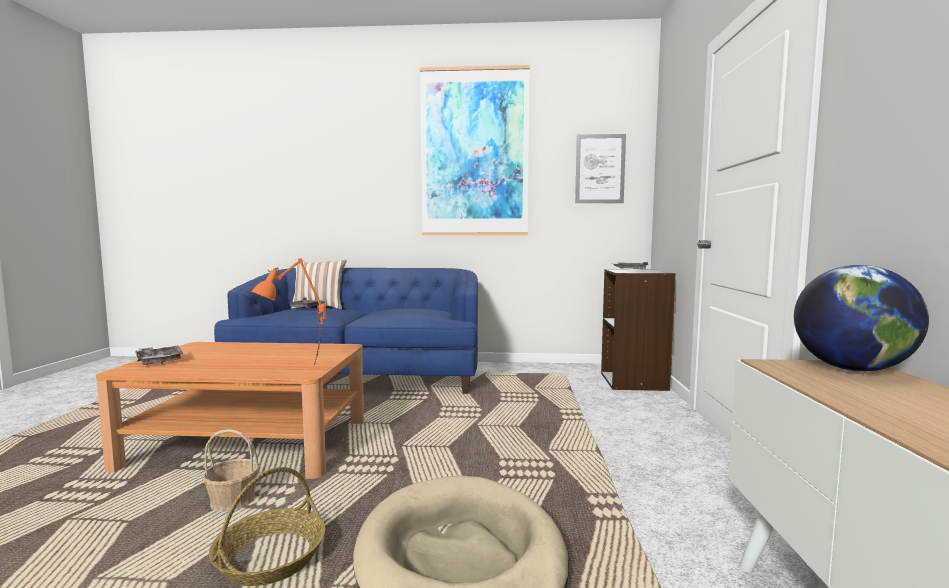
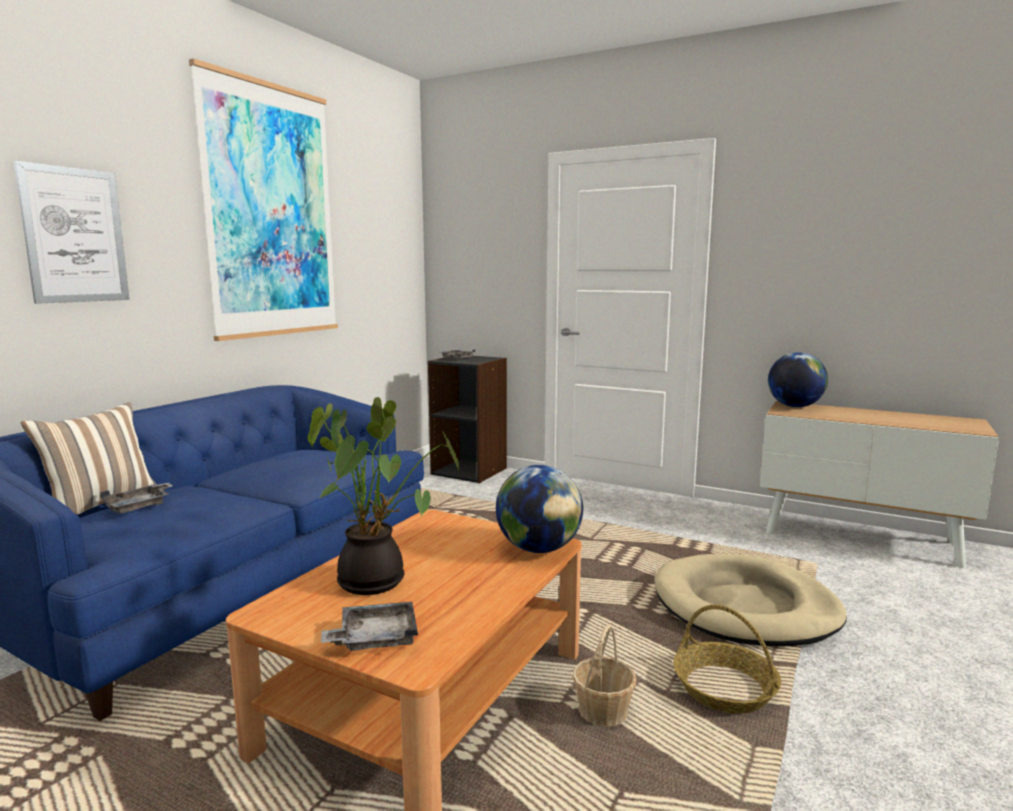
camera: 65 degrees left, 5 degrees up
(236, 352) = (377, 580): none -> potted plant
(293, 371) = (538, 549): orange table lamp -> globe
(600, 169) = (388, 244): picture -> picture (75, 235)

